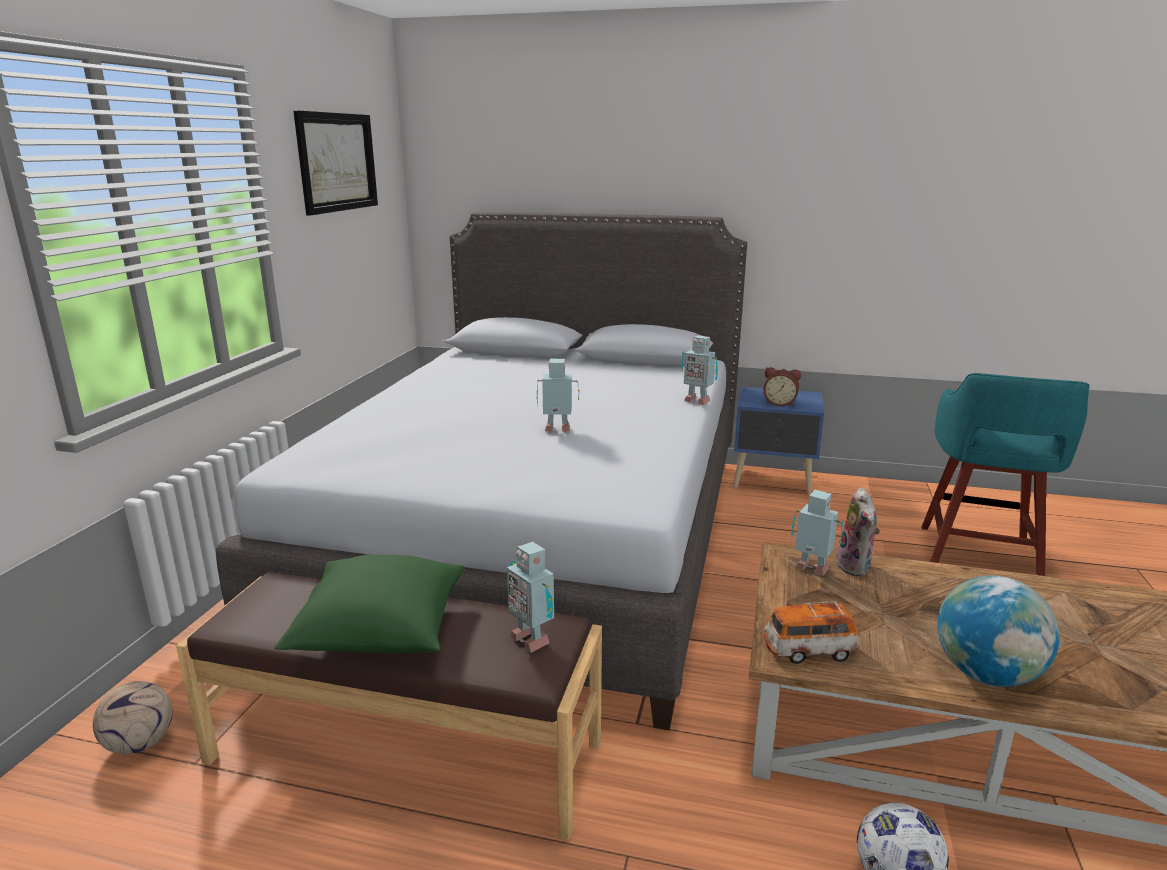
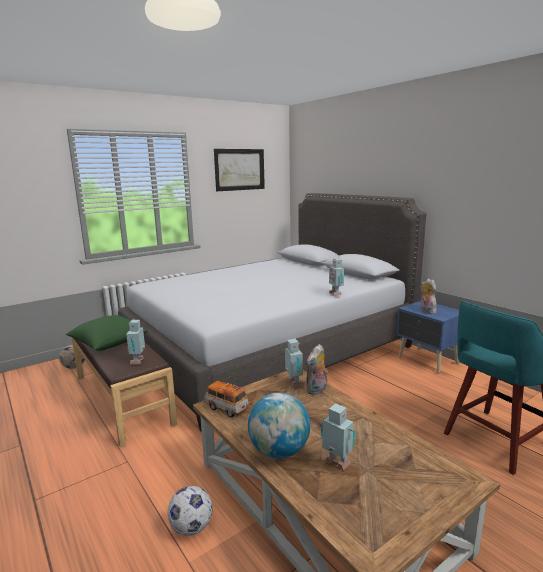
camera: 40 degrees right, 5 degrees down
(558, 430) = (249, 292): toy robot -> toy robot (337, 464)
(780, 403) = (426, 311): alarm clock -> plush toy

